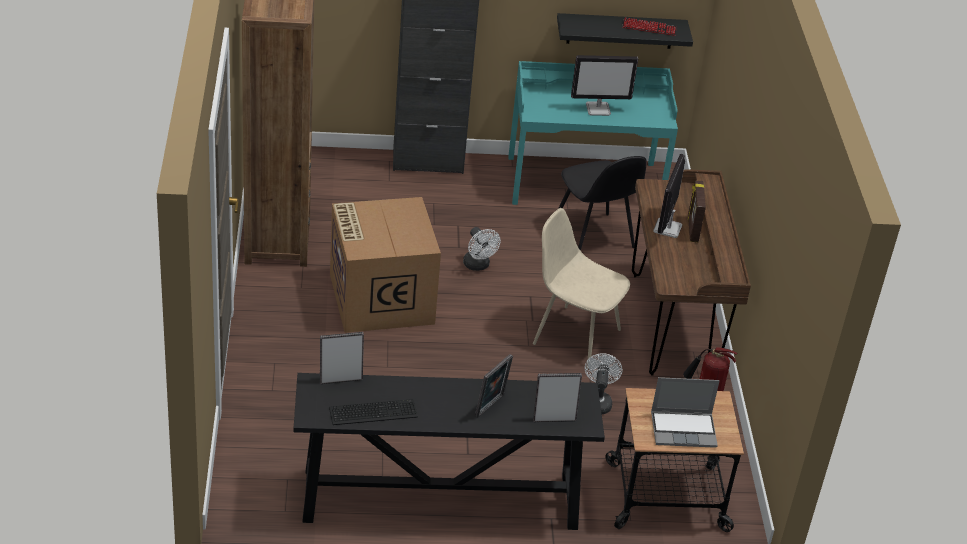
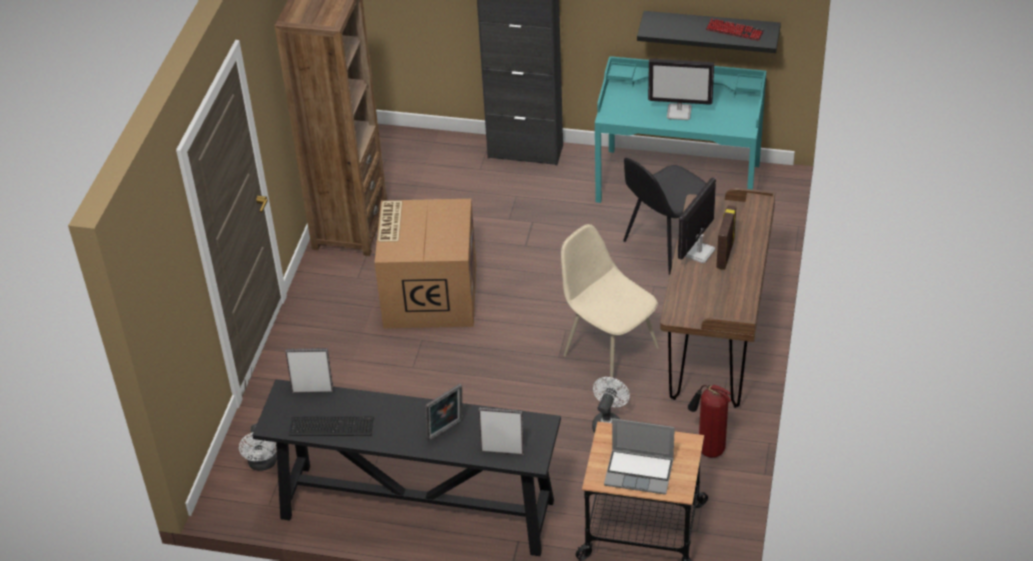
camera: 20 degrees right, 5 degrees up
(478, 266) = (538, 267): white fan -> white fan (263, 464)
(593, 238) = (666, 245): black chair -> black chair turned 60 degrees clockwise

